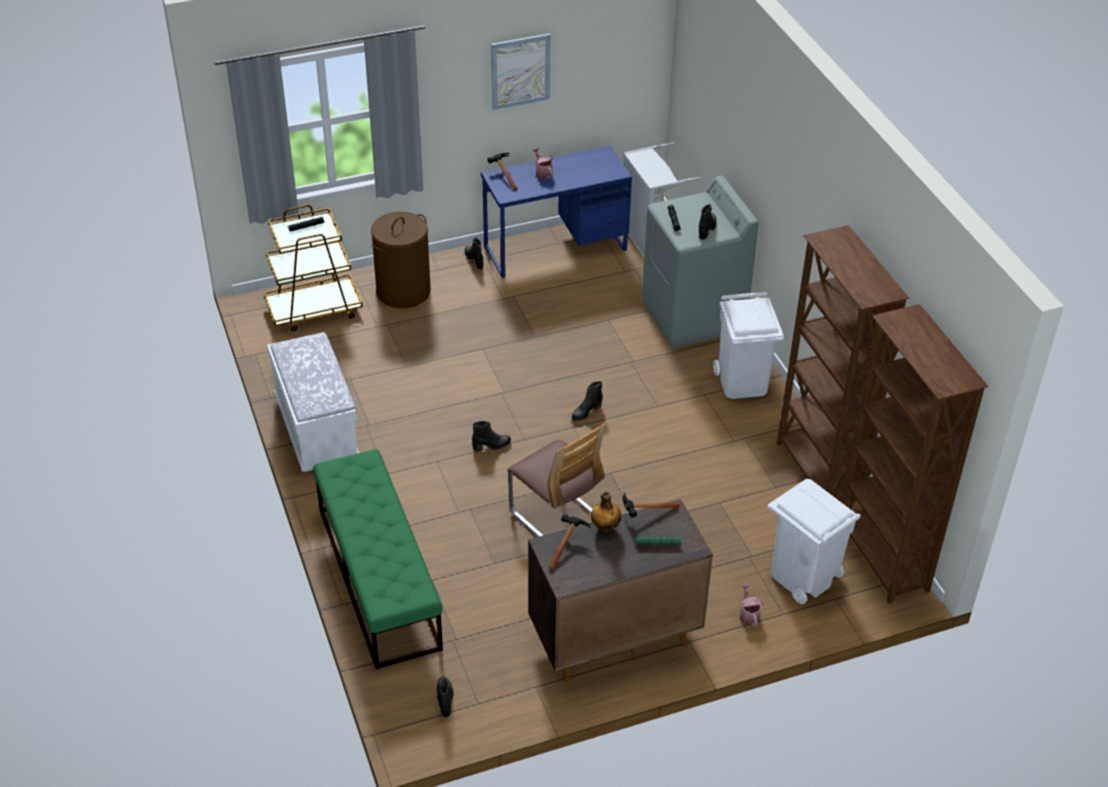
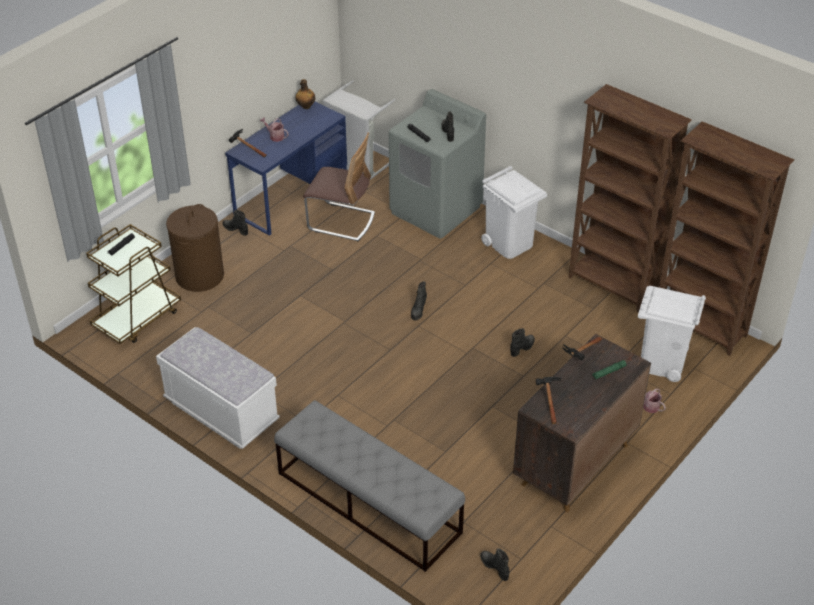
camera: 30 degrees left, 0 degrees up
(378, 577) = (368, 502): green bench -> grey bench
(492, 446) = (369, 365): black boot -> black boot (522, 348)
(520, 71) = (241, 55): picture -> none
(557, 517) = (462, 396): chair -> chair (341, 221)
(605, 527) = (563, 376): bottle -> bottle (305, 106)

